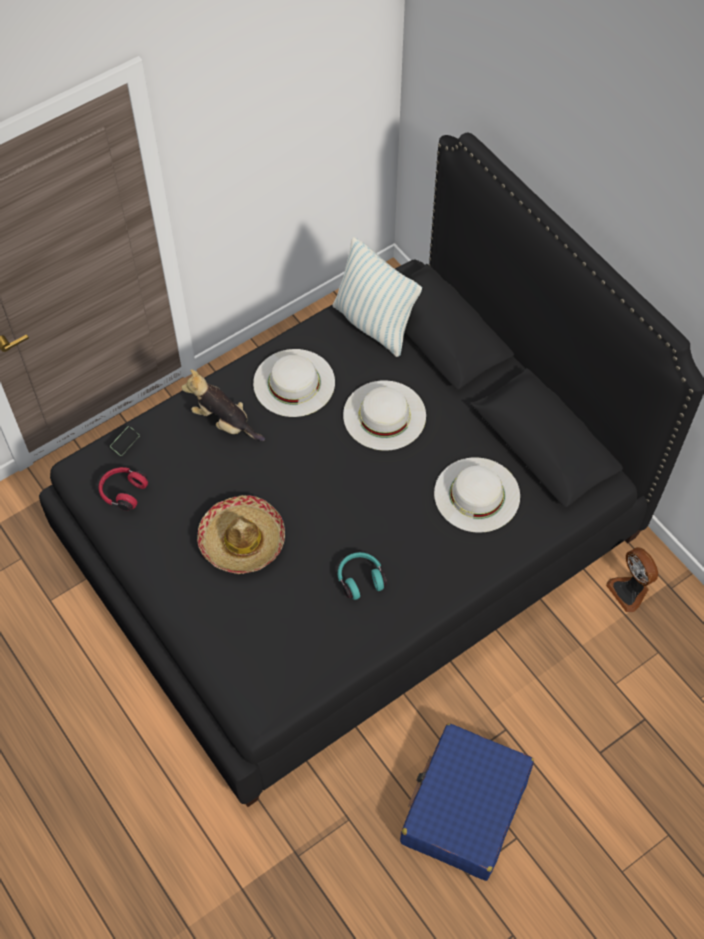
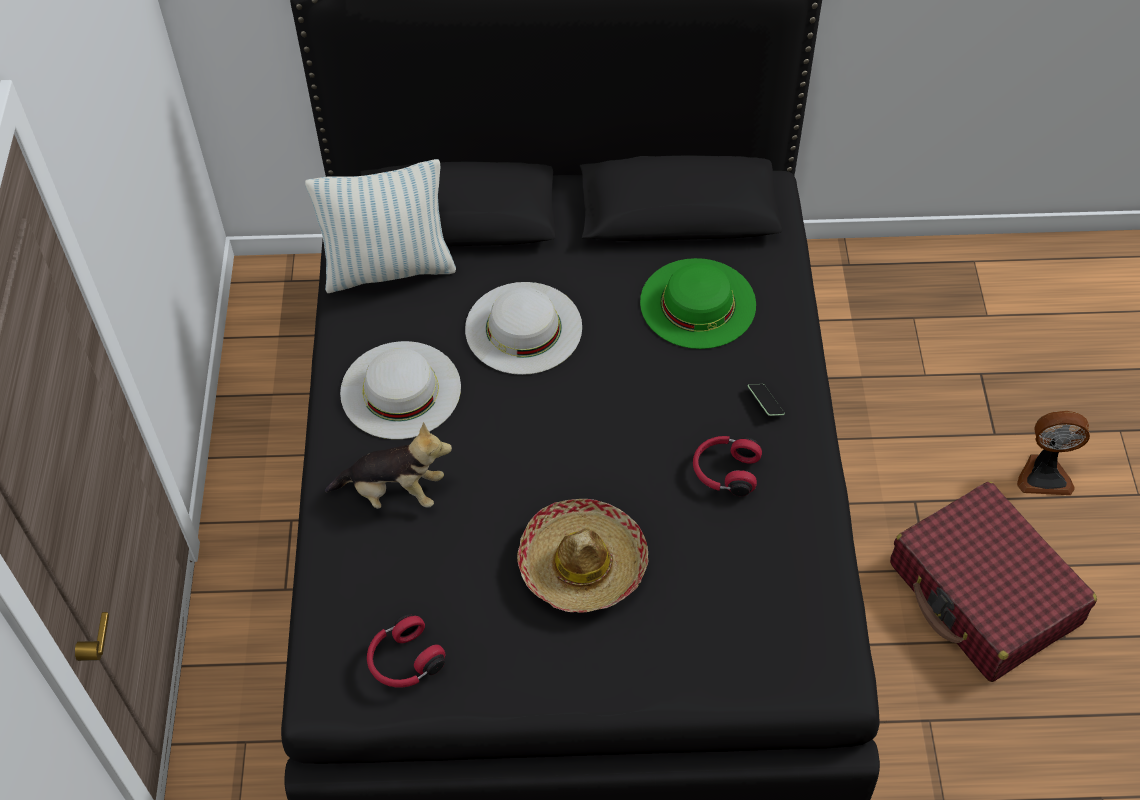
camera: 55 degrees left, 5 degrees down
(125, 443) = (330, 620): phone -> phone (765, 403)
(224, 422) = (394, 492): plush toy -> plush toy turned 150 degrees counterclockwise
(360, 578) = (725, 472): turquoise headphones -> red headphones
(464, 808) = (984, 595): blue suitcase -> red suitcase
(477, 494) = (698, 303): white hat -> green hat
(630, 591) = (827, 299): fan -> fan (1044, 474)

